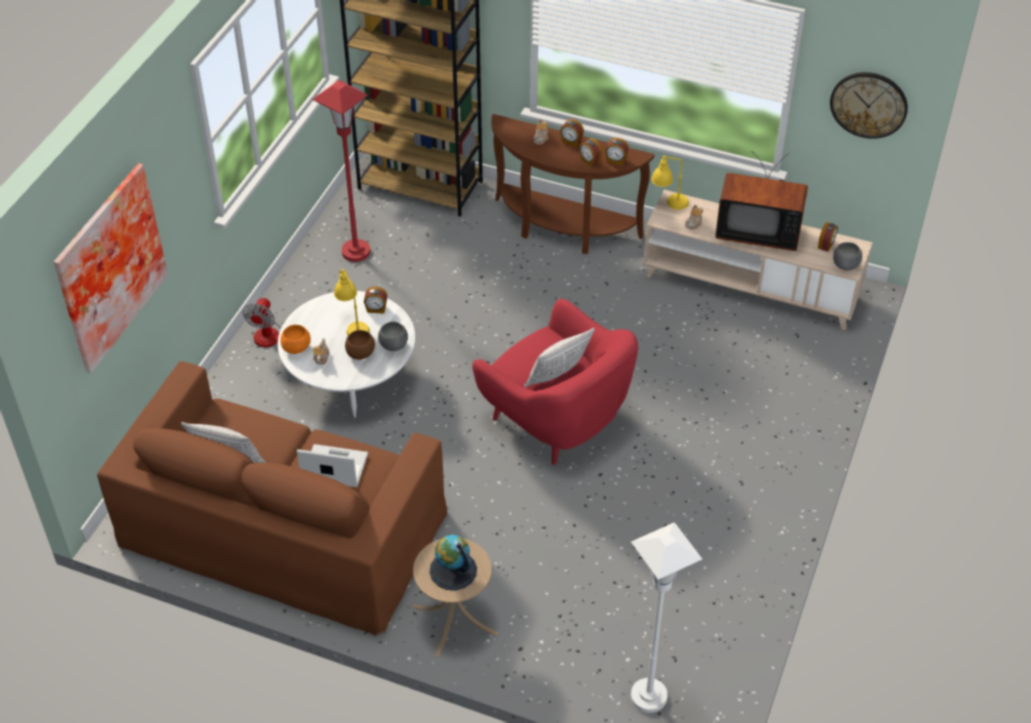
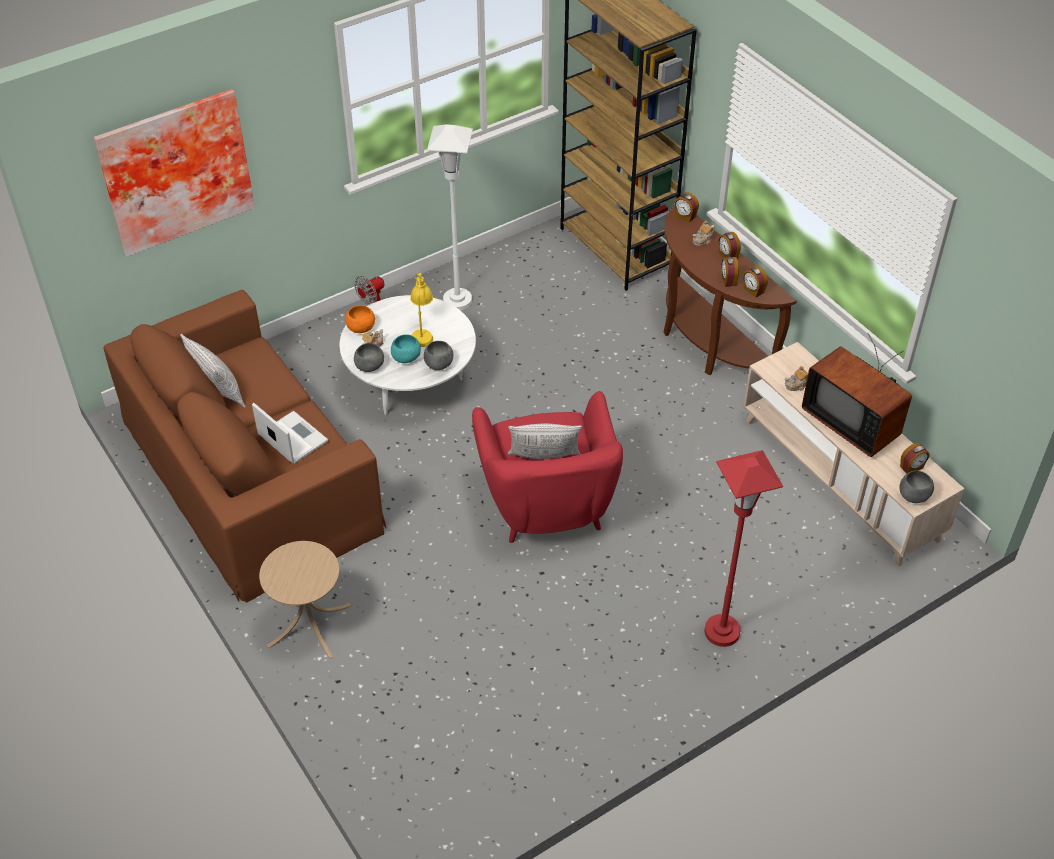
camera: 35 degrees right, 0 degrees up
(336, 376) = (370, 367): none -> grey bowl
(356, 252) = (510, 280): red floor lamp -> red floor lamp (722, 632)
(361, 354) = (406, 358): brown bowl -> turquoise bowl
(376, 309) = (453, 328): alarm clock -> alarm clock (685, 216)
(453, 570) = (298, 573): globe -> none
(649, 697) = (404, 789): white floor lamp -> white floor lamp (457, 301)
(668, 204) = (788, 357): yellow table lamp -> none
(869, 104) = (997, 333): wall clock -> none

